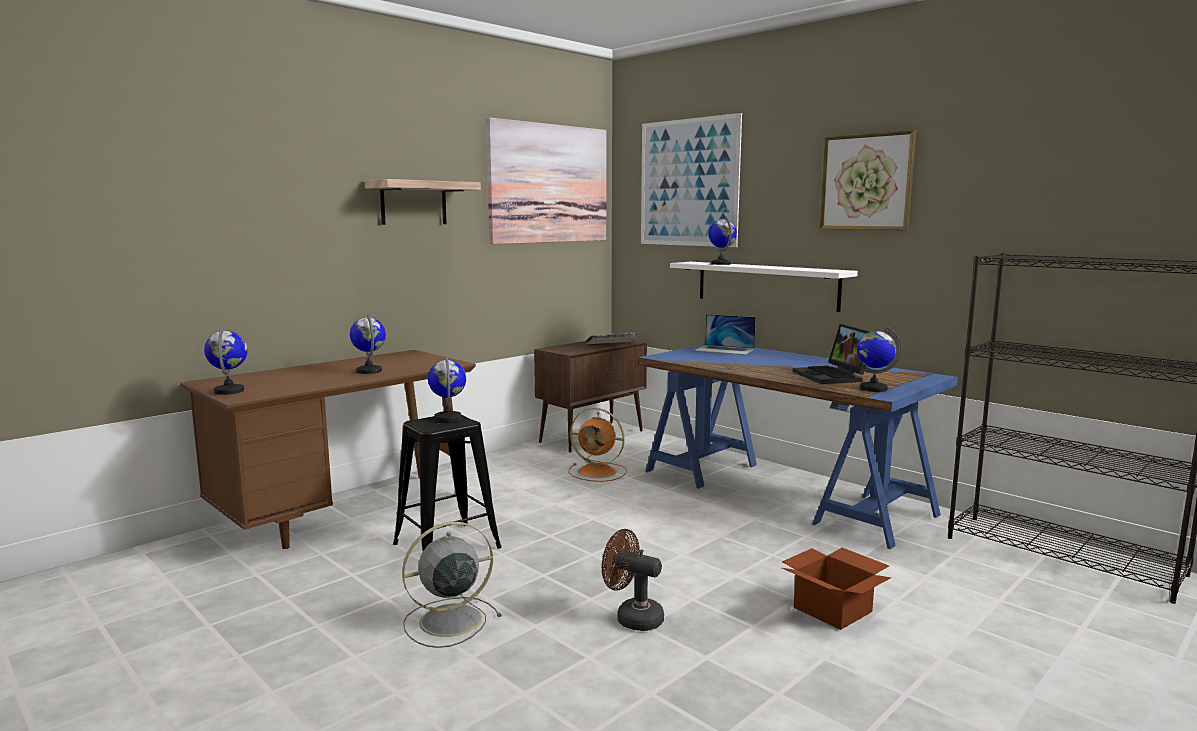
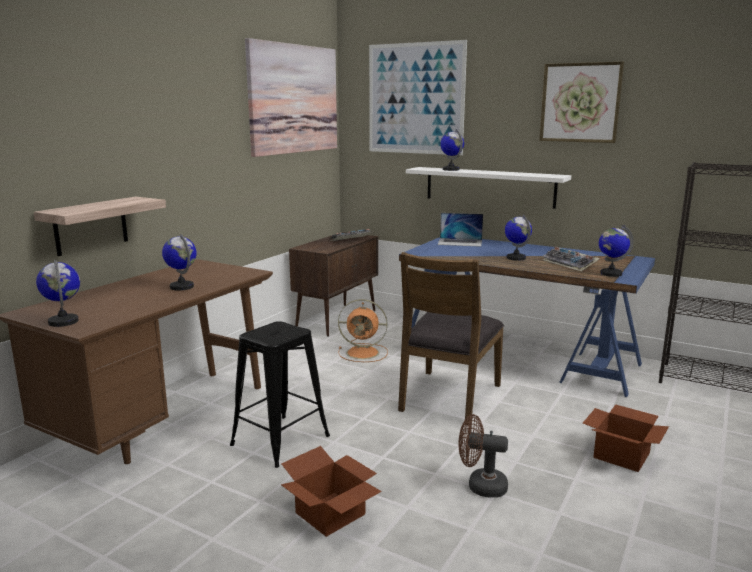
camera: 15 degrees left, 5 degrees up
(413, 203) = (190, 121): shelf -> shelf (91, 226)
(448, 418) = (277, 327): globe -> globe (516, 258)
(448, 621) = (330, 515): grey fan -> cardboard box
(663, 525) = (448, 397): none -> brown chair
(834, 376) = (570, 264): laptop -> keyboard

